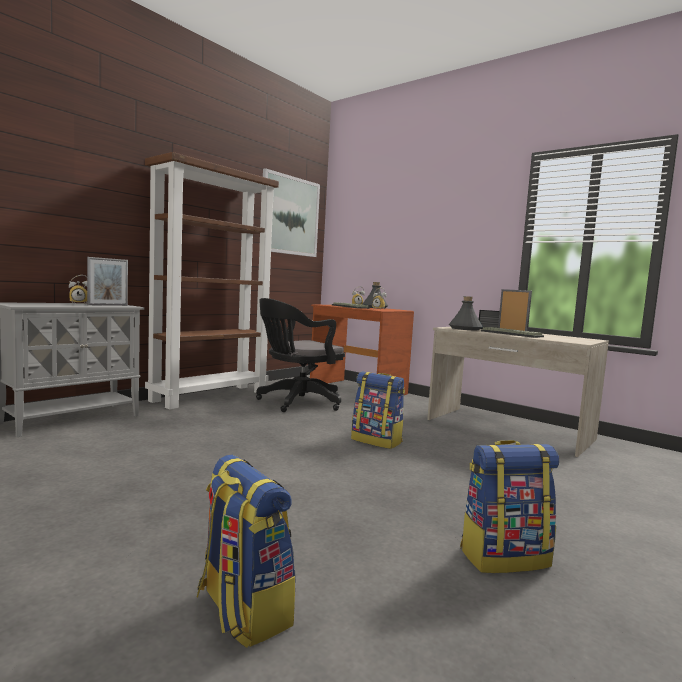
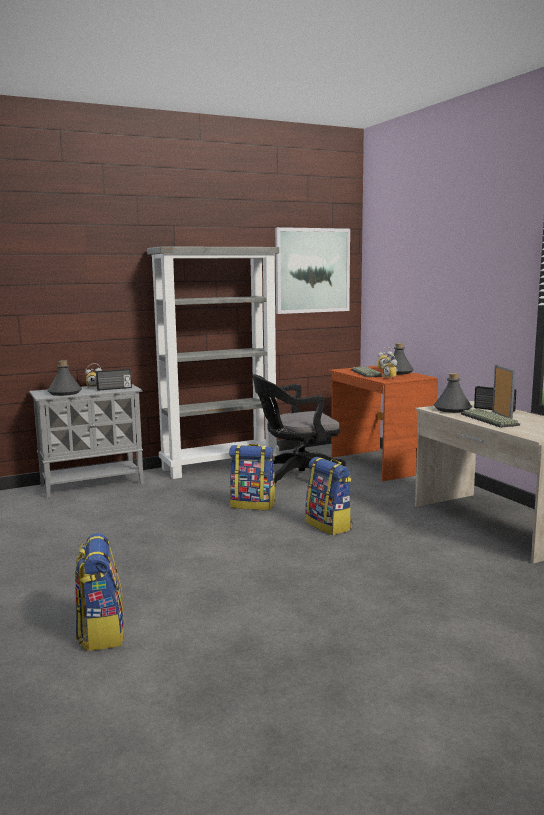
camera: 25 degrees right, 5 degrees up
(46, 305) = (64, 393): none -> grey bottle
(108, 305) = (114, 388): picture frame -> radio
(210, 396) = (220, 466): brown bookcase -> grey bookcase
(504, 557) = (313, 635): backpack -> backpack (253, 505)

